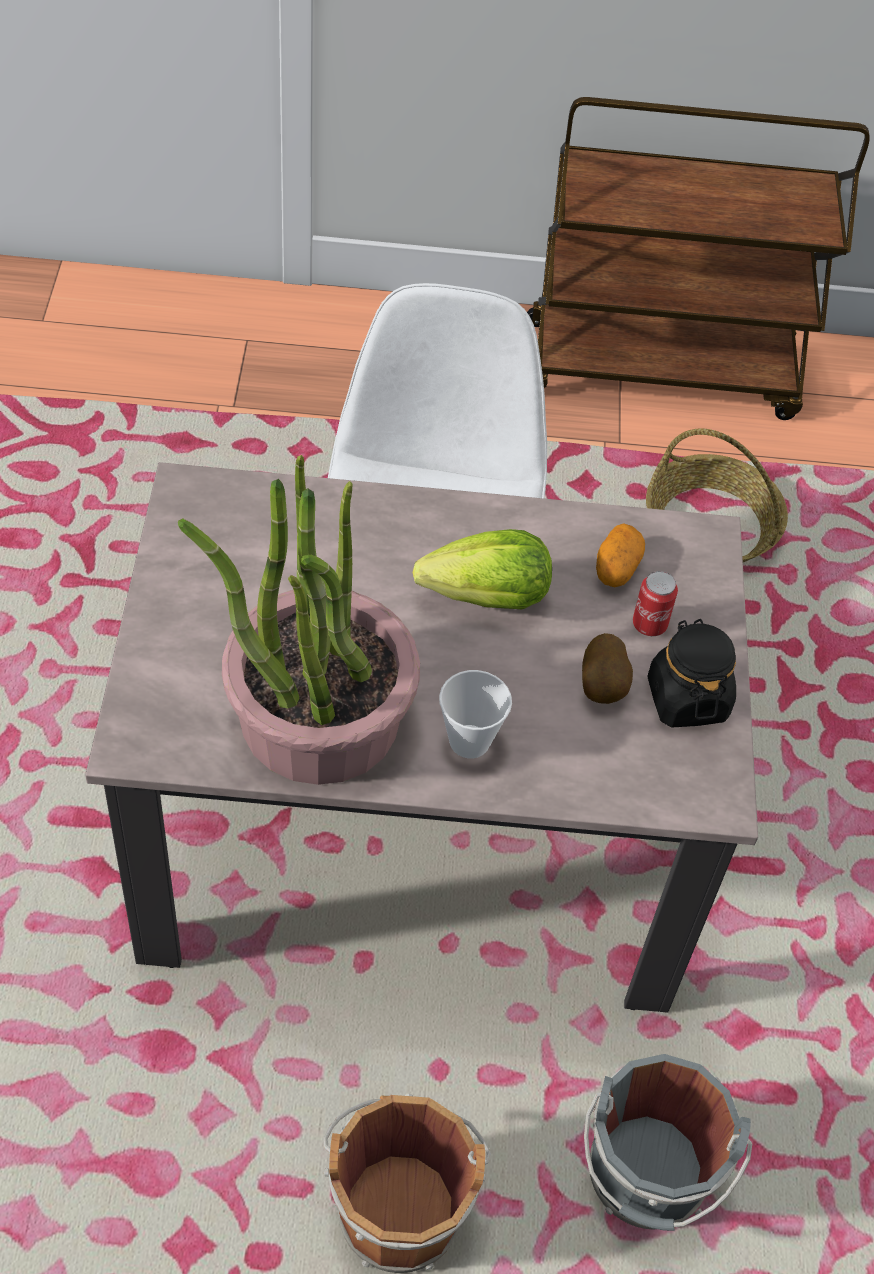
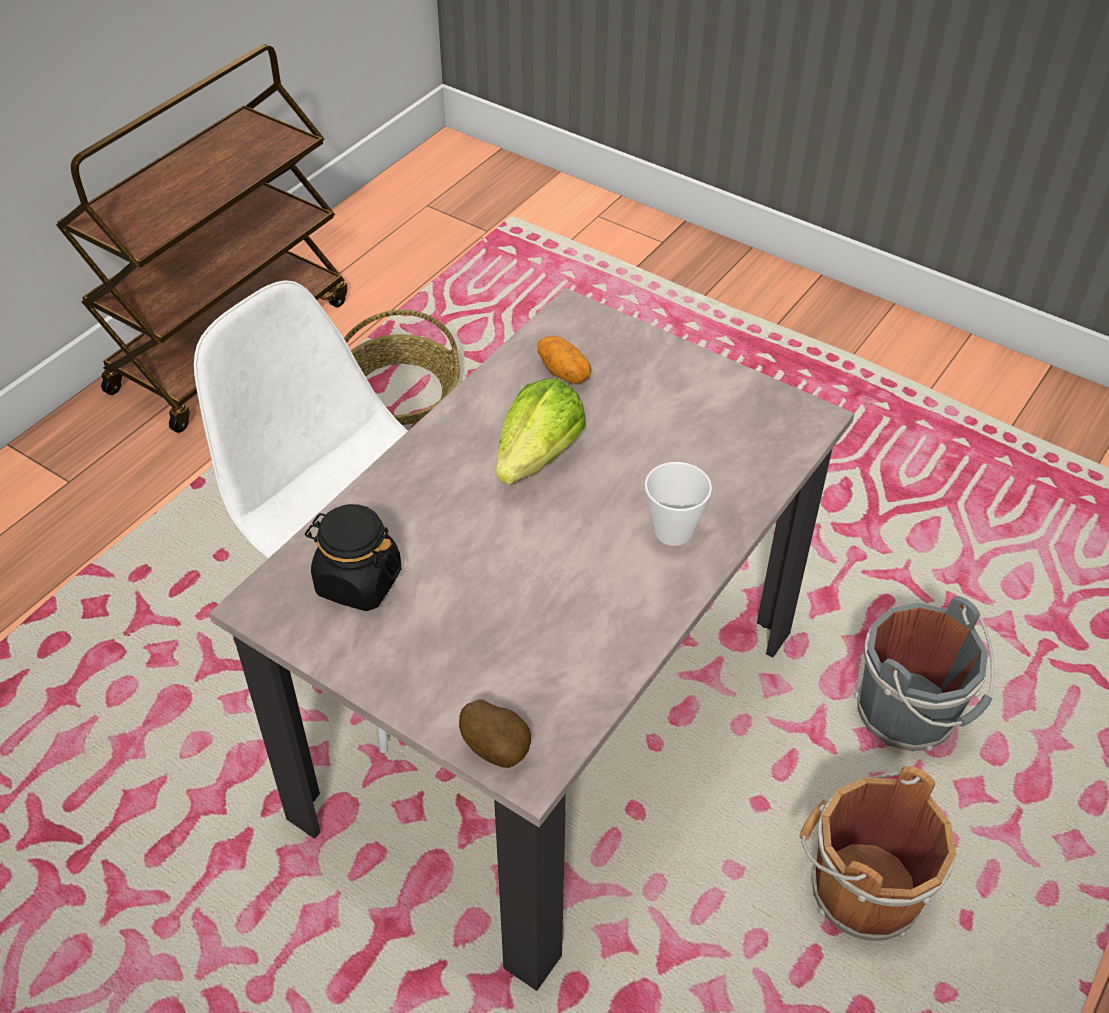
camera: 55 degrees left, 5 degrees down
(317, 718) = (587, 618): potted plant -> none
(603, 687) = (672, 431): potato -> potato (497, 748)
(649, 624) = (630, 379): can -> none
(687, 698) = (712, 391): black jar -> black jar (358, 582)

